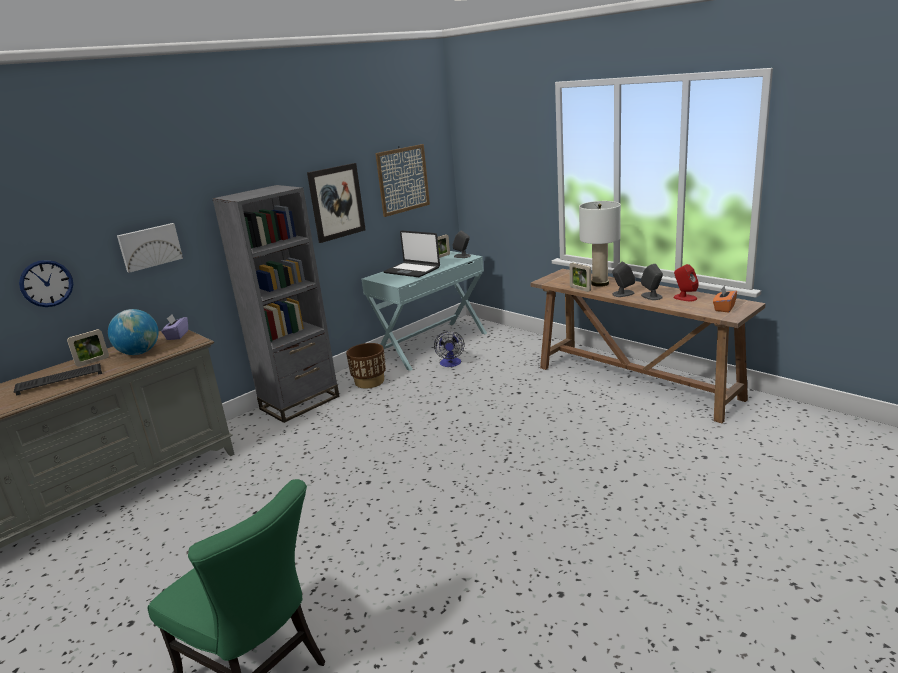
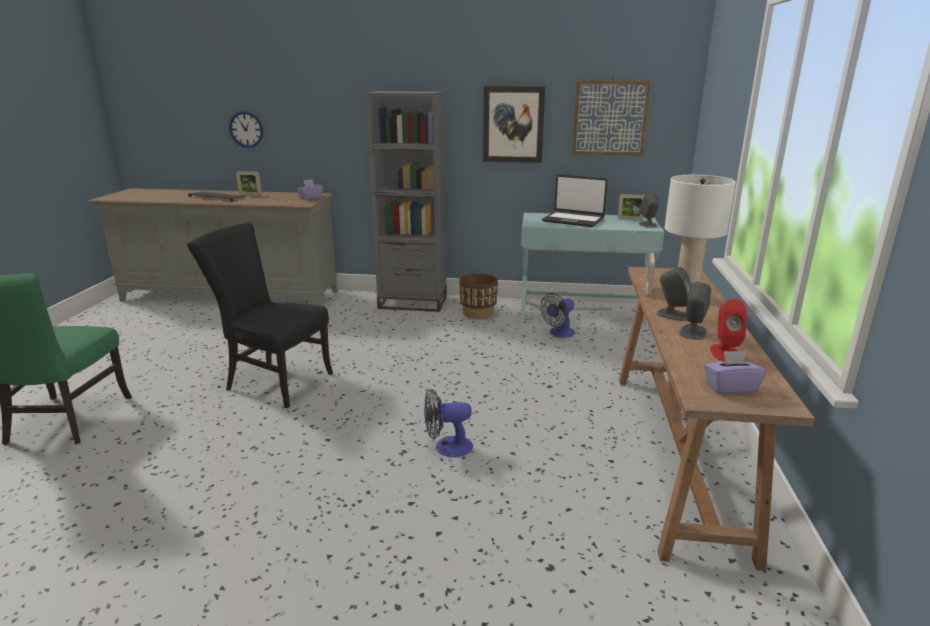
camera: 50 degrees right, 0 degrees up
(139, 353) = (272, 199): globe -> none
(150, 247) = (322, 121): picture -> none
(351, 511) = (273, 381): none -> black chair
(412, 270) = (573, 220): laptop -> laptop turned 60 degrees counterclockwise
(553, 454) = (447, 447): none -> fan
(724, 308) = (730, 388): orange tissue box -> purple tissue box

